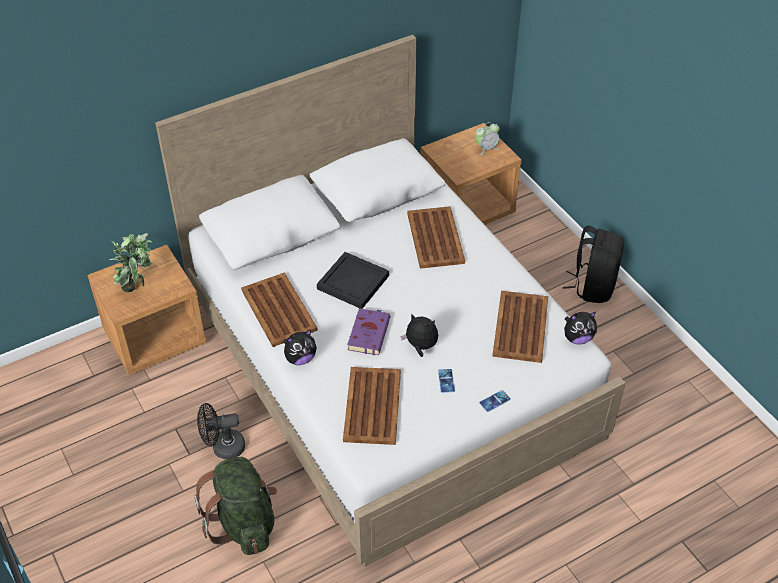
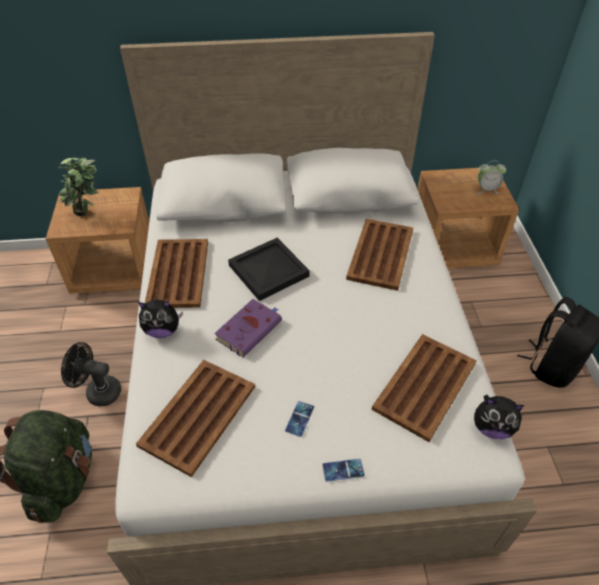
camera: 25 degrees right, 0 degrees up
(420, 346) = (295, 365): plush toy -> none

